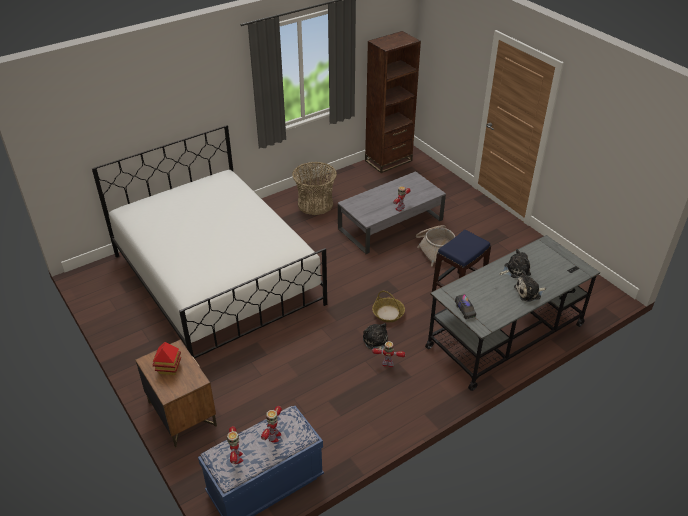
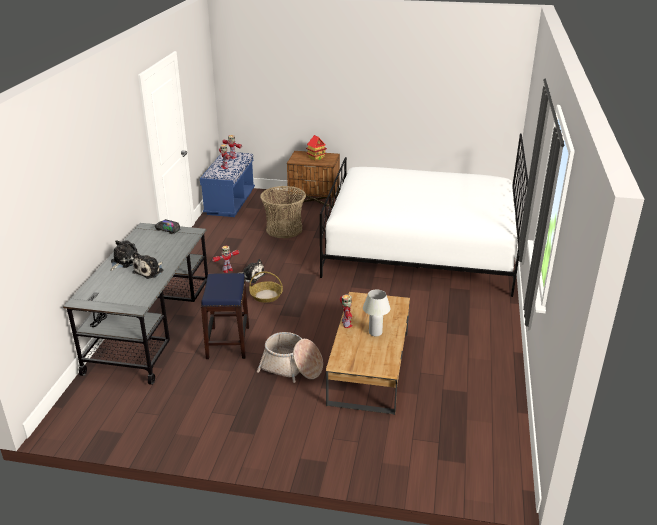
camera: 135 degrees right, 10 degrees down
(315, 204) = (468, 341): basket -> basket (284, 229)
(388, 161) = (502, 451): brown bookcase -> none
(390, 224) = (369, 366): grey coffee table -> brown coffee table
(391, 195) = (375, 332): none -> white table lamp

